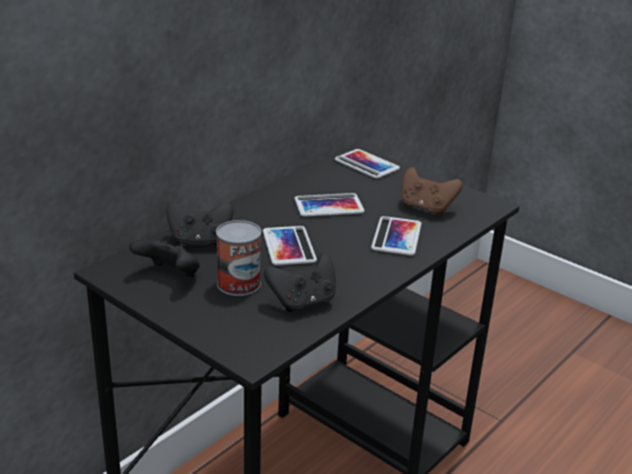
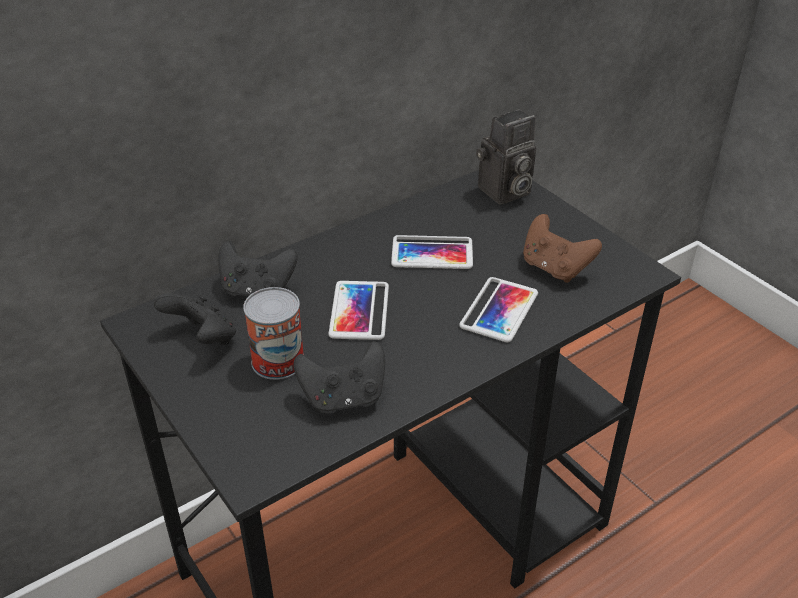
camera: 15 degrees right, 10 degrees up
(366, 164) = (504, 193): phone -> camera

